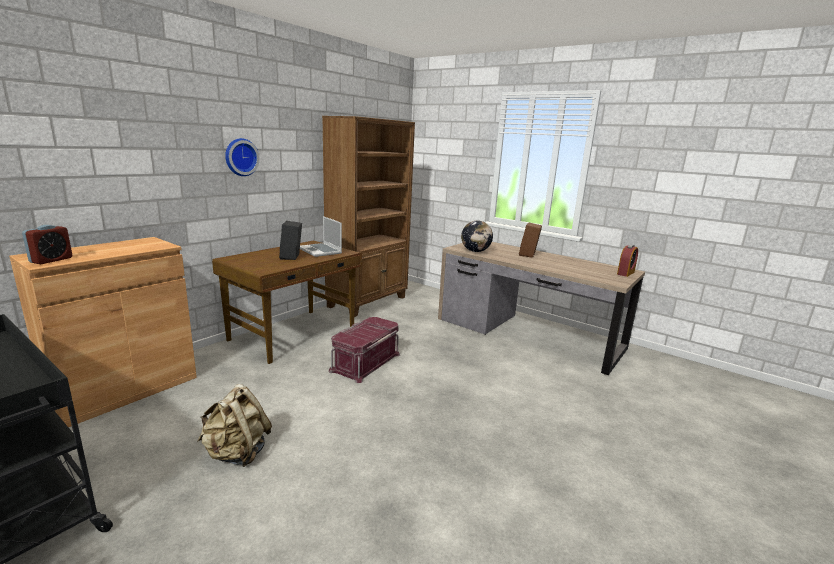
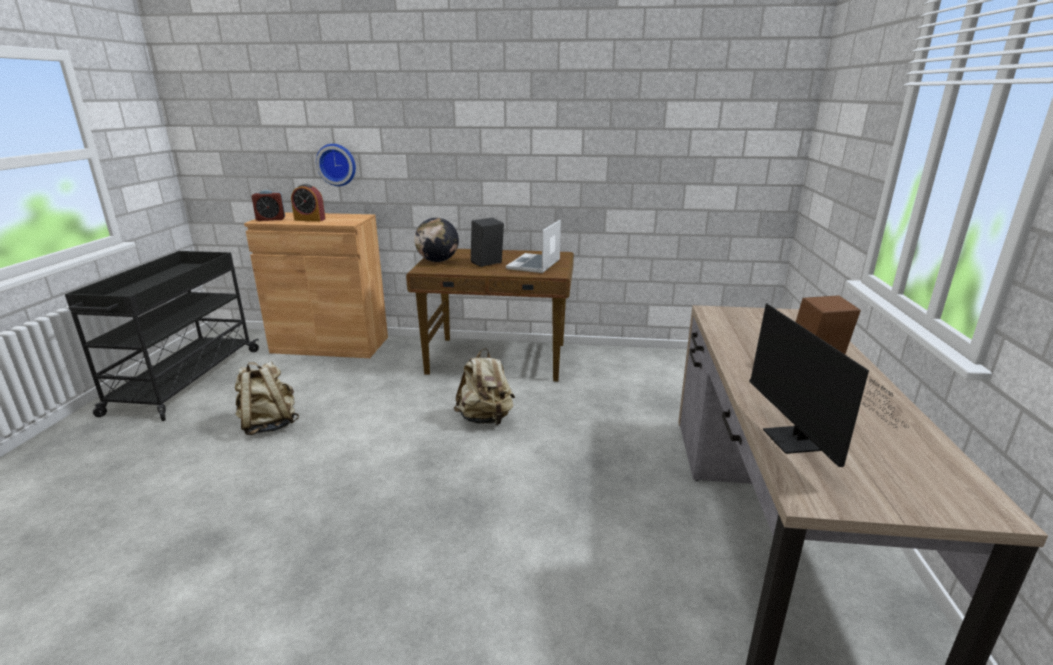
camera: 60 degrees right, 5 degrees up
(240, 157) = (473, 136): wall clock -> wall clock (337, 164)
(365, 362) = (486, 419): red storage box -> beige backpack
(368, 302) = (645, 361): brown bookcase -> none
(475, 251) = (728, 326): globe -> globe (437, 261)
(584, 274) = (796, 444): none -> monitor
(625, 273) = (939, 500): alarm clock -> alarm clock (310, 219)

